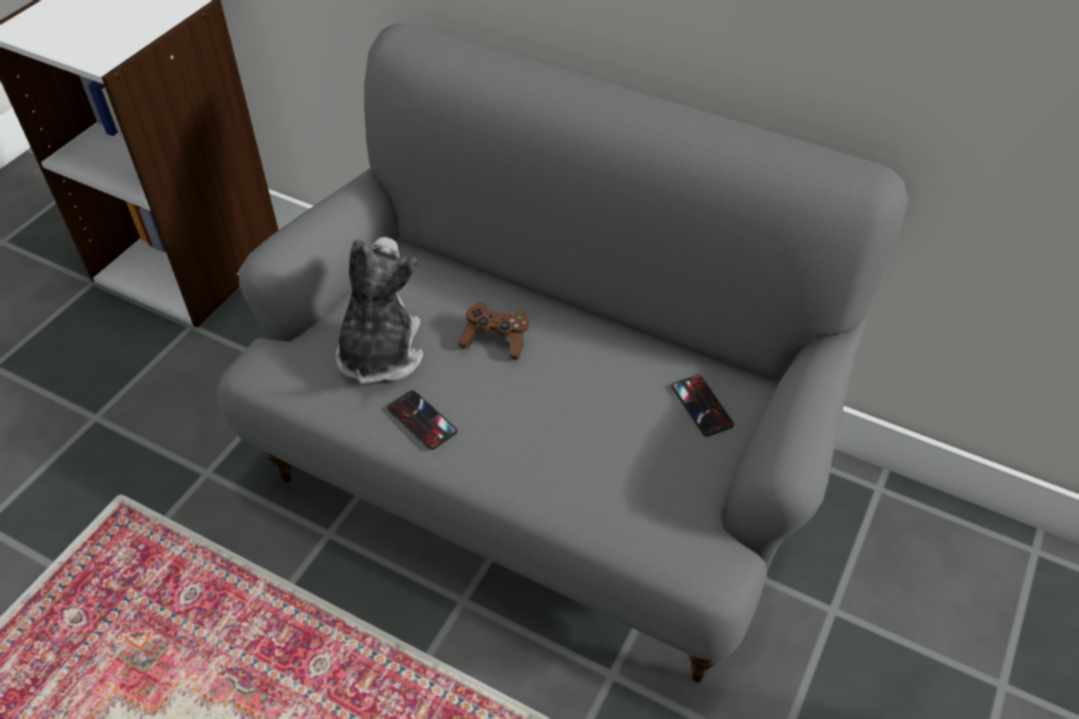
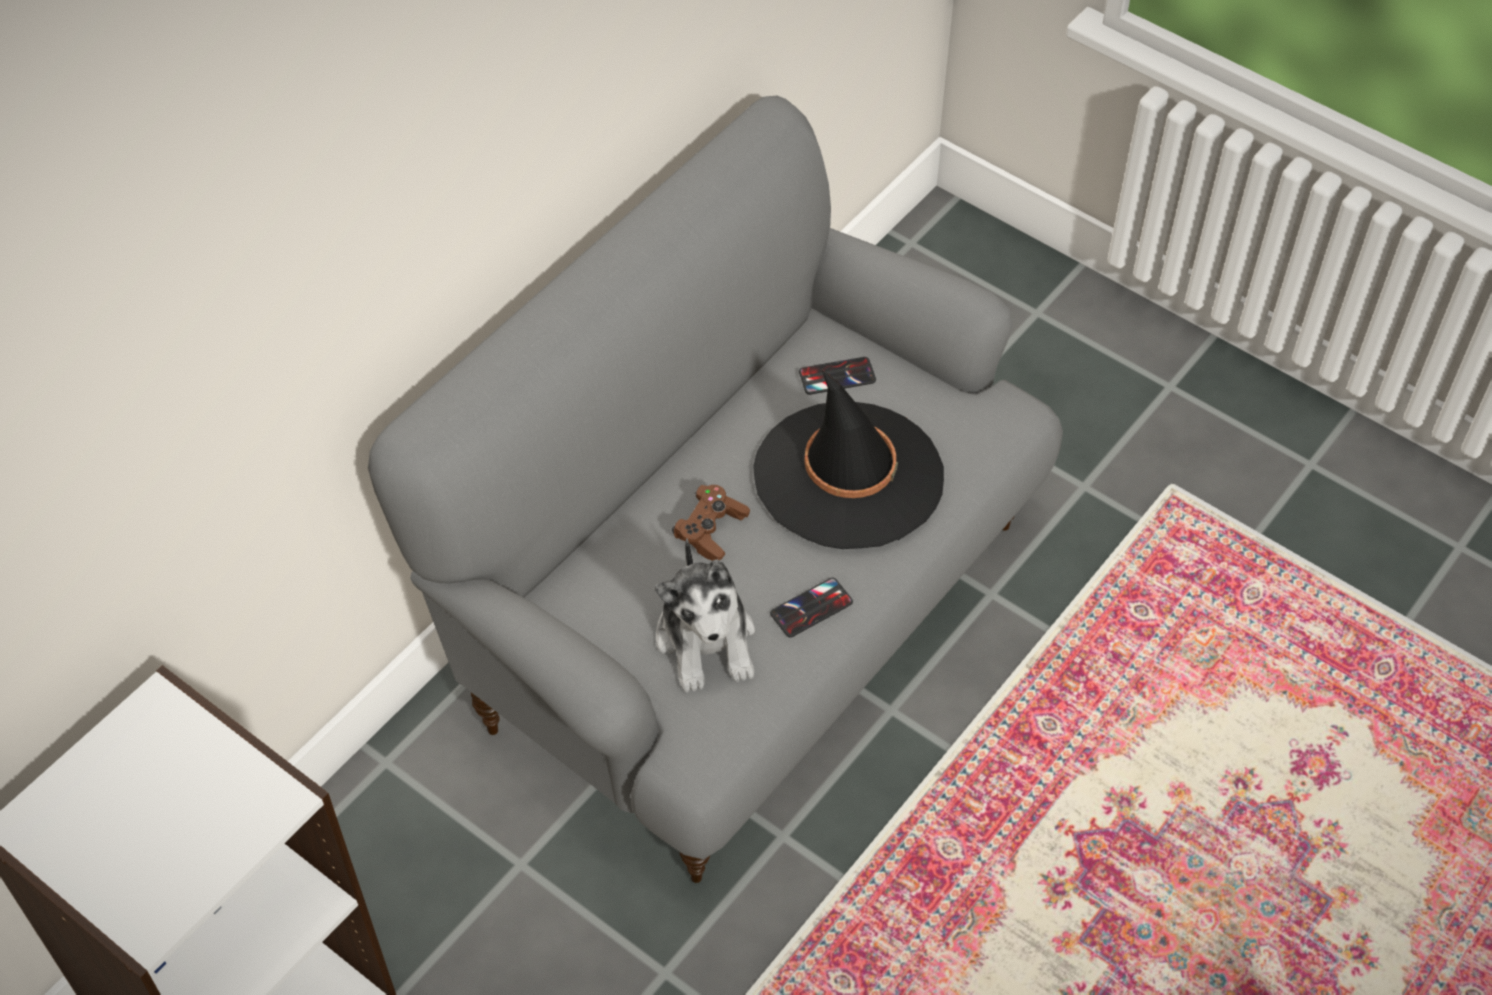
camera: 80 degrees left, 5 degrees up
(380, 353) = (707, 639): plush toy -> plush toy turned 120 degrees counterclockwise
(581, 429) = (848, 475): none -> black hat

